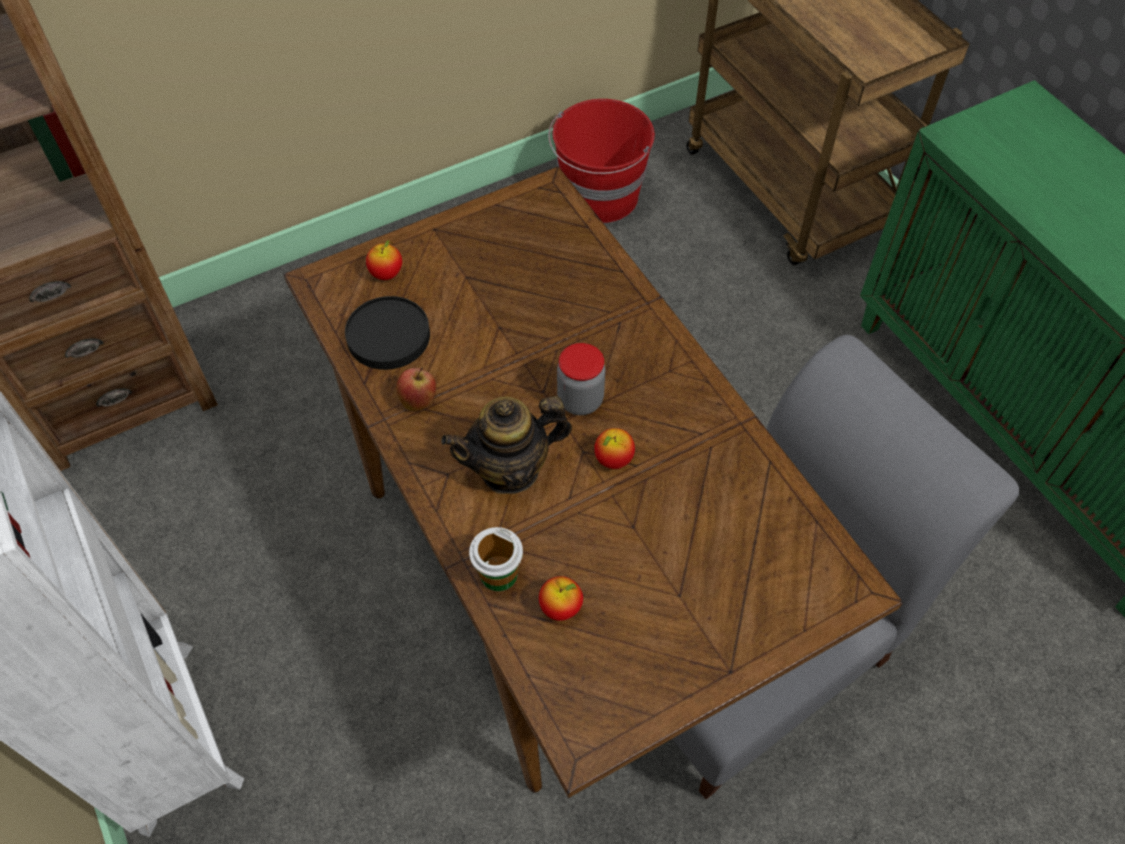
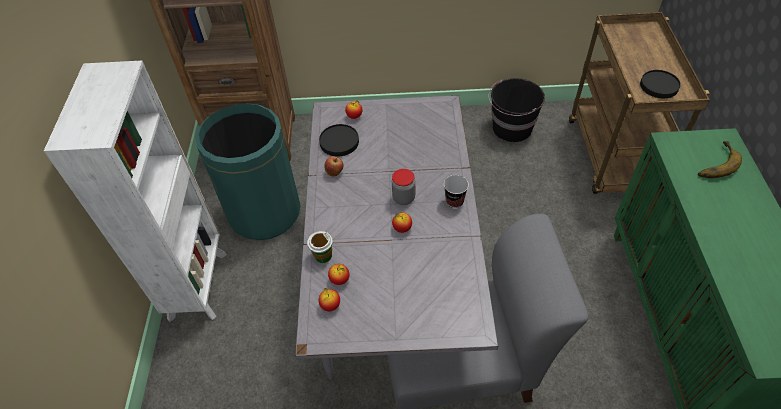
camera: 30 degrees right, 5 degrees down
(225, 529) = (265, 212): none -> green trash can
(510, 469) = (355, 215): teapot -> none
(562, 572) = (395, 291): brown dining table -> grey dining table
(574, 665) = (330, 305): none -> apple
(600, 197) = (511, 128): red bucket -> black bucket
(674, 370) = (454, 201): none -> cup
(874, 43) = (659, 86): none -> black plate
(1039, 149) = (714, 163): none -> banana

